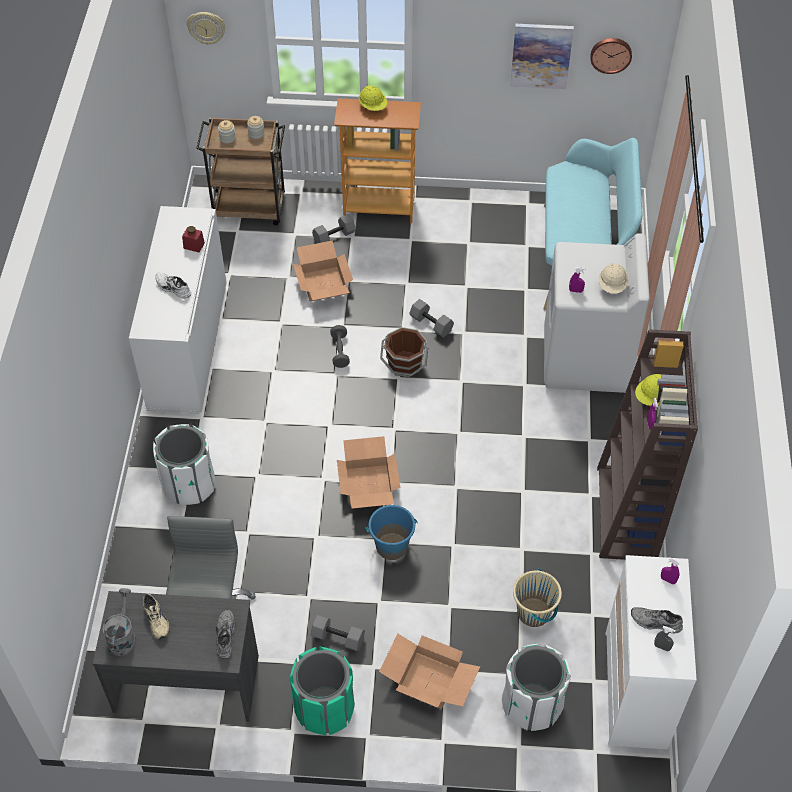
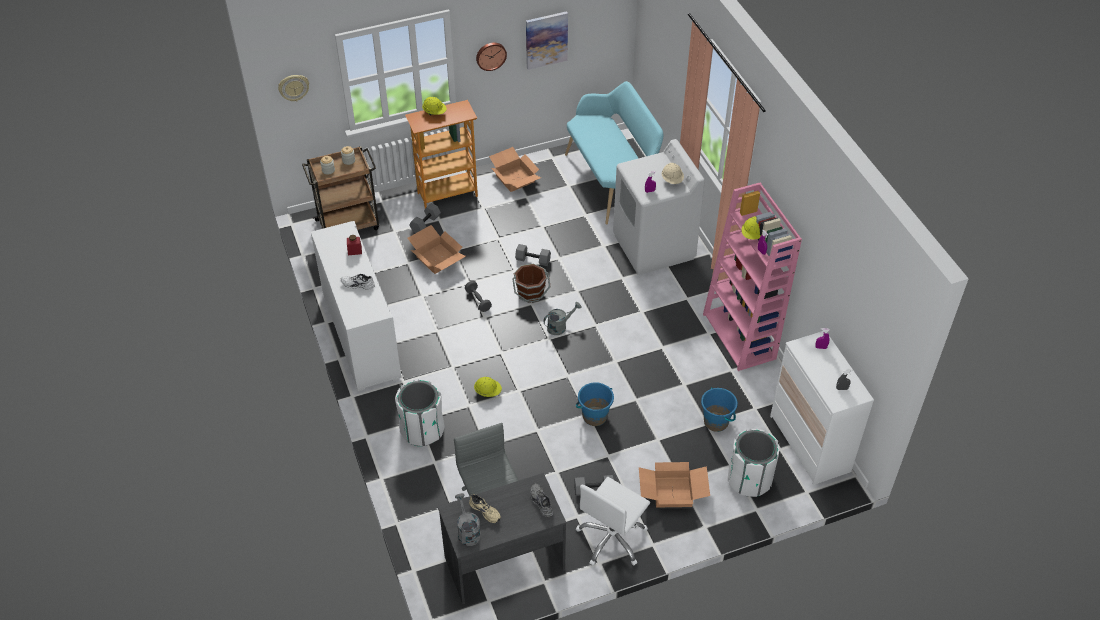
camera: 25 degrees left, 5 degrees down
(287, 467) = (488, 392): none -> yellow hard hat
(324, 708) = (612, 539): green trash can -> white office chair
(367, 484) = (552, 382): cardboard box -> cardboard box (514, 178)
(415, 418) = (560, 326): none -> grey watering can
(534, 612) = (716, 422): beige bucket -> blue bucket
(611, 54) = (594, 25): wall clock -> wall clock (490, 55)
(627, 514) = (740, 336): brown bookcase -> pink bookcase
(655, 623) = (829, 376): grey shoe -> none

